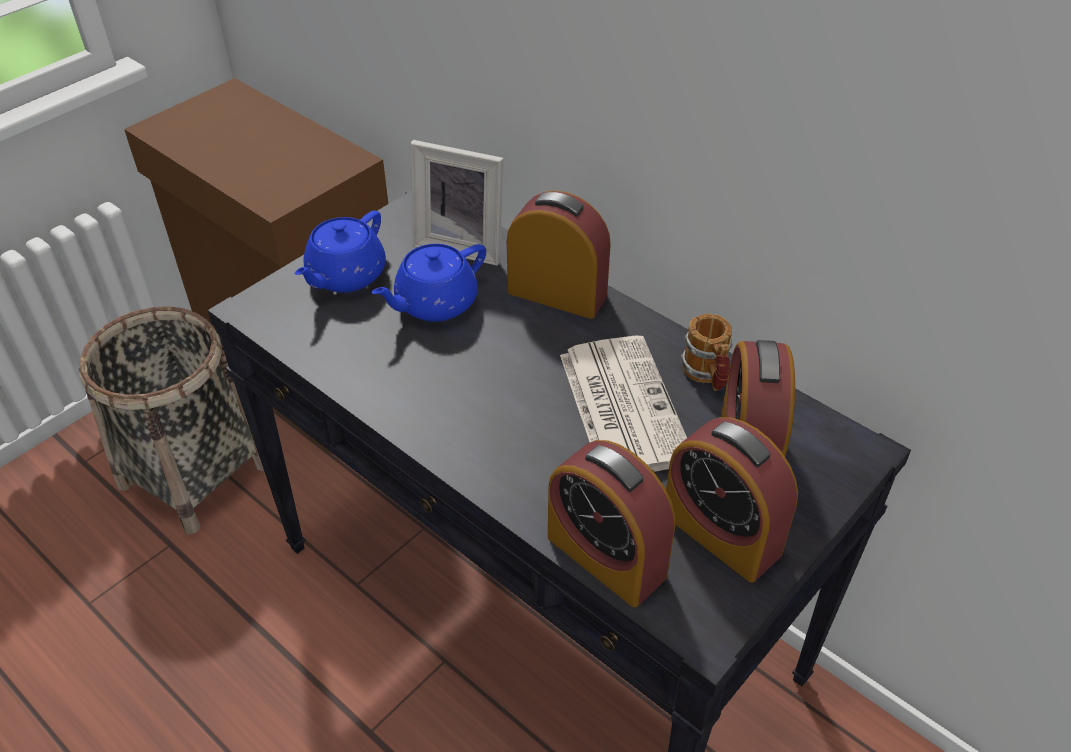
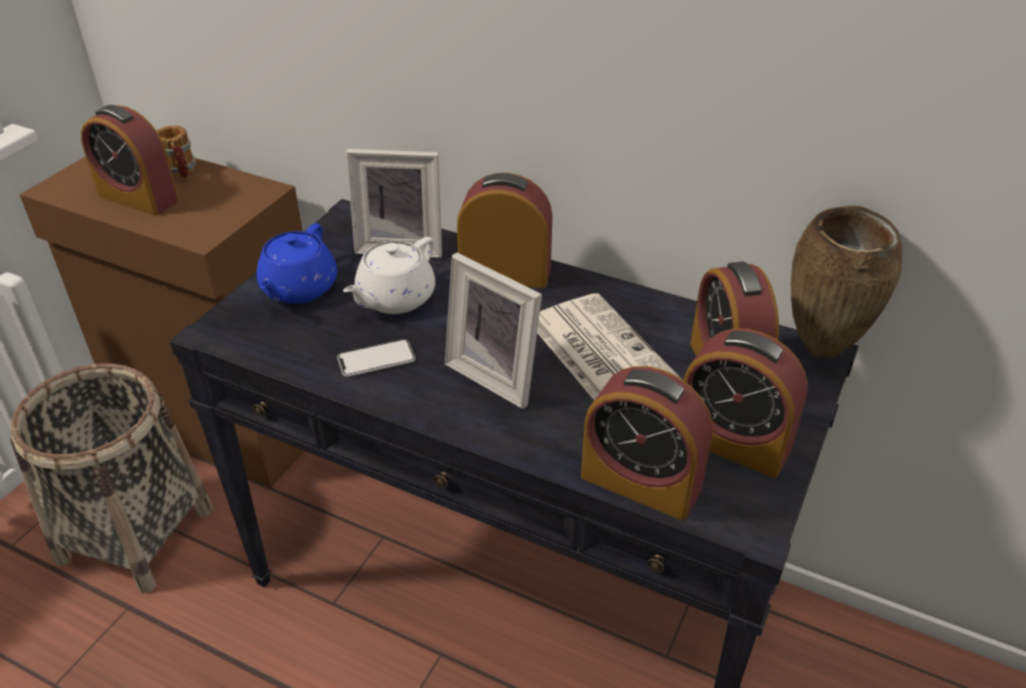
camera: 15 degrees left, 5 degrees down
(230, 150) = (138, 198): none -> alarm clock
(393, 367) = (376, 359): none -> phone
(434, 303) = (394, 298): blue teapot -> white teapot
(506, 407) = (497, 375): none -> picture frame
(707, 375) = (665, 316): mug -> mug (181, 172)
(866, 449) = (823, 352): none -> brown vase

